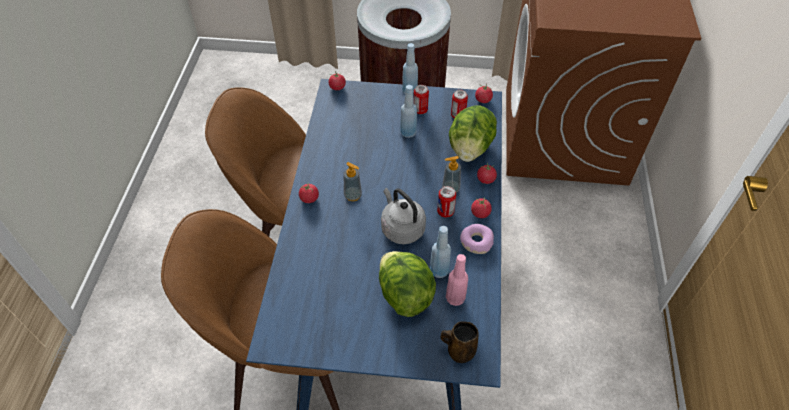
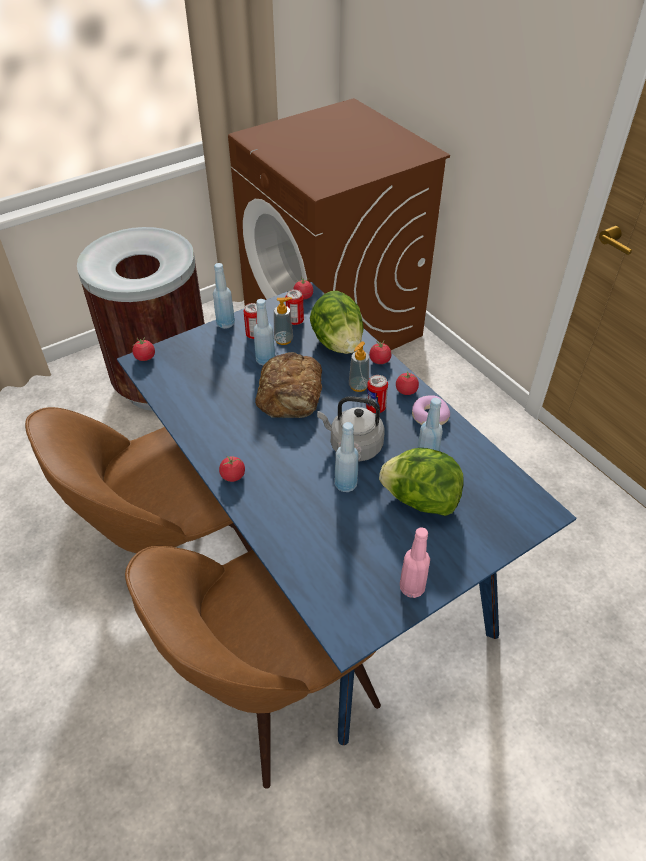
camera: 40 degrees left, 5 degrees down
(353, 195) = (274, 446): soap dispenser -> soap dispenser (283, 340)
(369, 250) = (345, 484): none -> blue bottle
(400, 166) = (291, 393): none -> bread
(455, 298) = (464, 473): pink bottle -> pink bottle (412, 588)
(459, 351) = (516, 513): brown mug -> none

